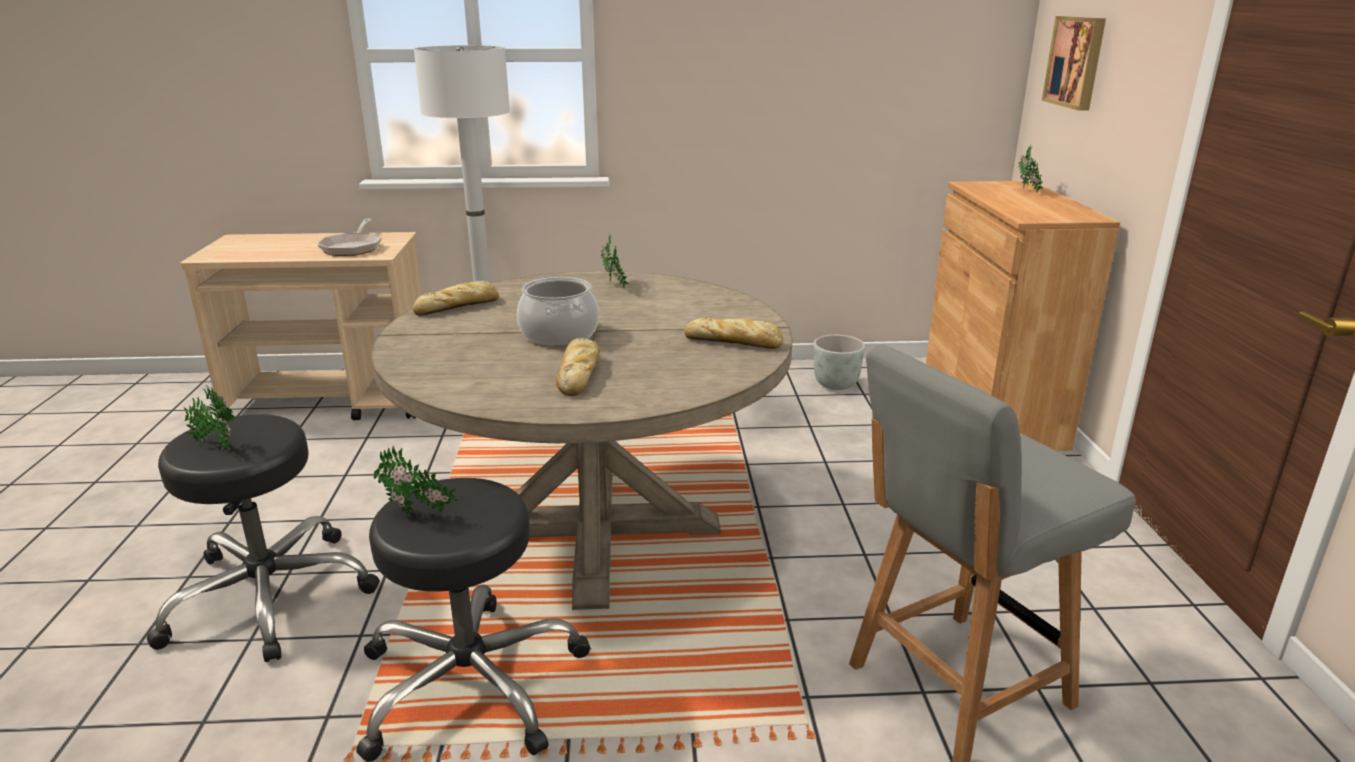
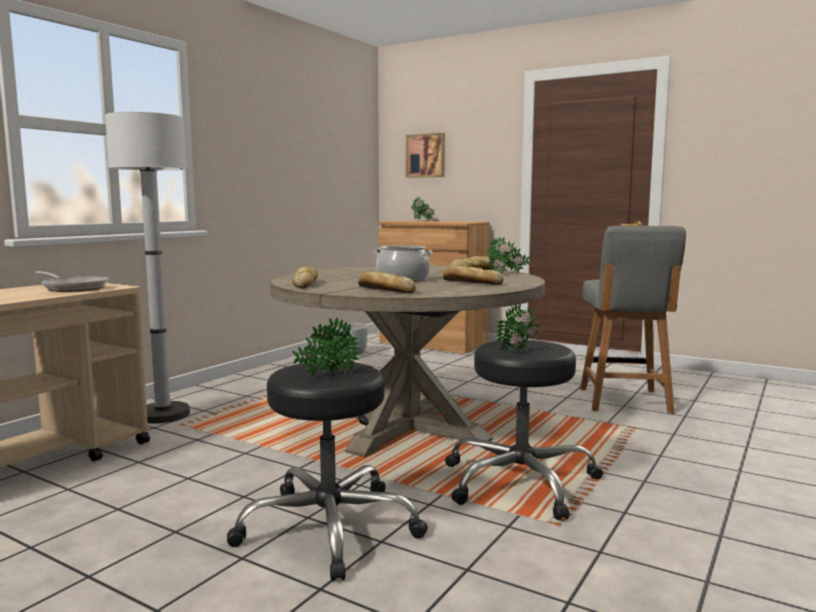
camera: 55 degrees left, 15 degrees down
(440, 351) = (384, 290): none -> bread
(615, 286) = (344, 271): potted plant -> potted plant (506, 274)

